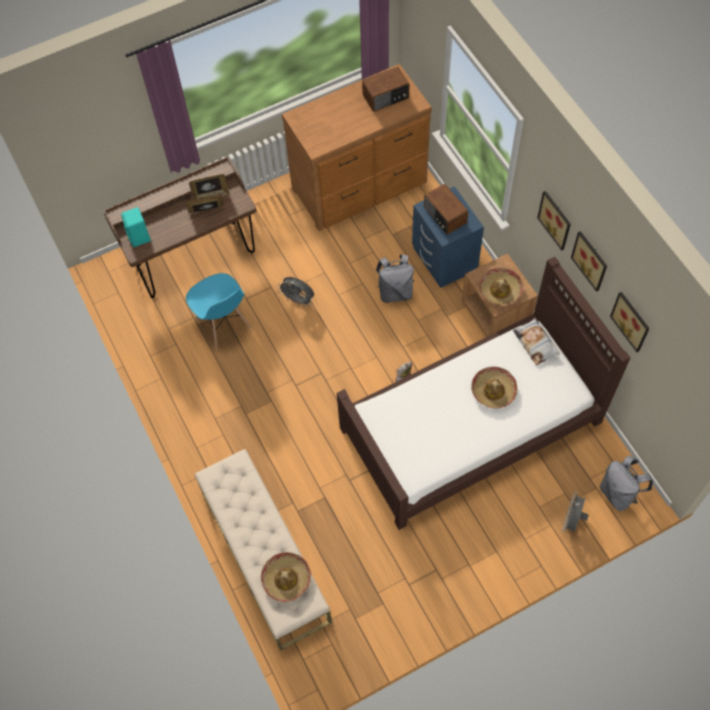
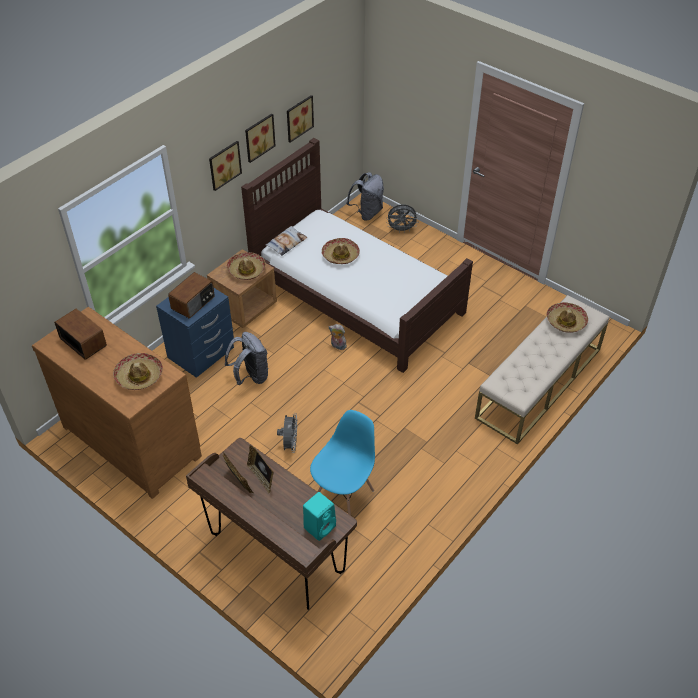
camera: 115 degrees left, 15 degrees down
(325, 127) = (139, 376): none -> hat

